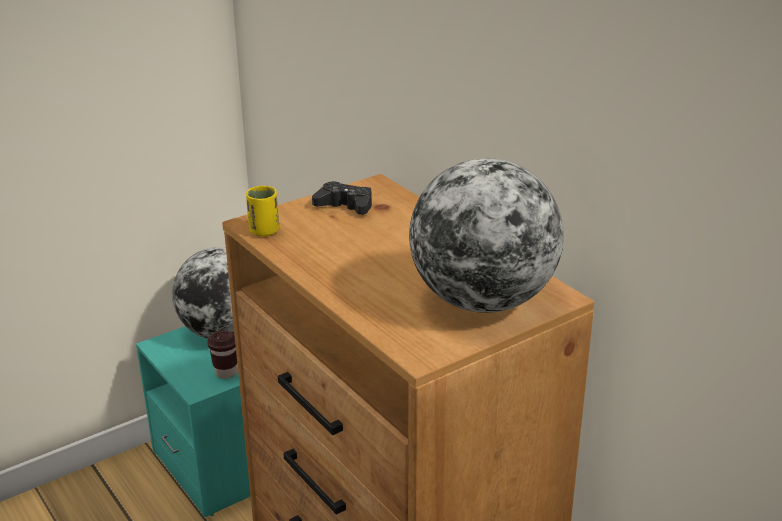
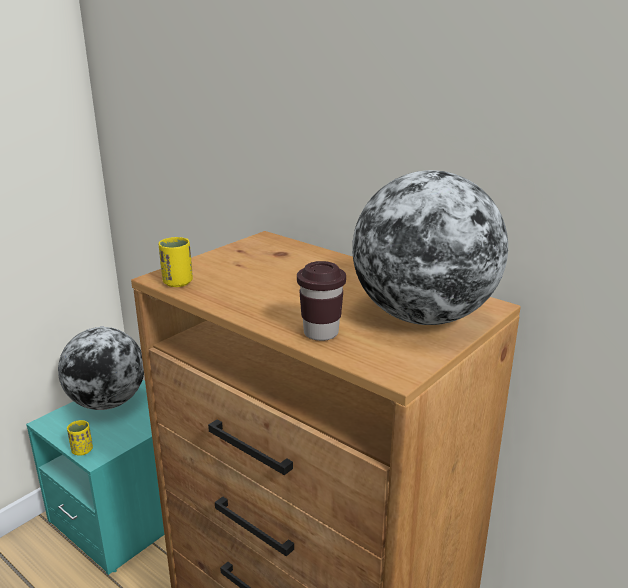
camera: 15 degrees left, 5 degrees down
(186, 381) = (82, 450): none -> yellow cup
(226, 373) = (118, 437): brown cup -> brown cup (321, 333)
(345, 206) = (246, 256): black game controller -> none

